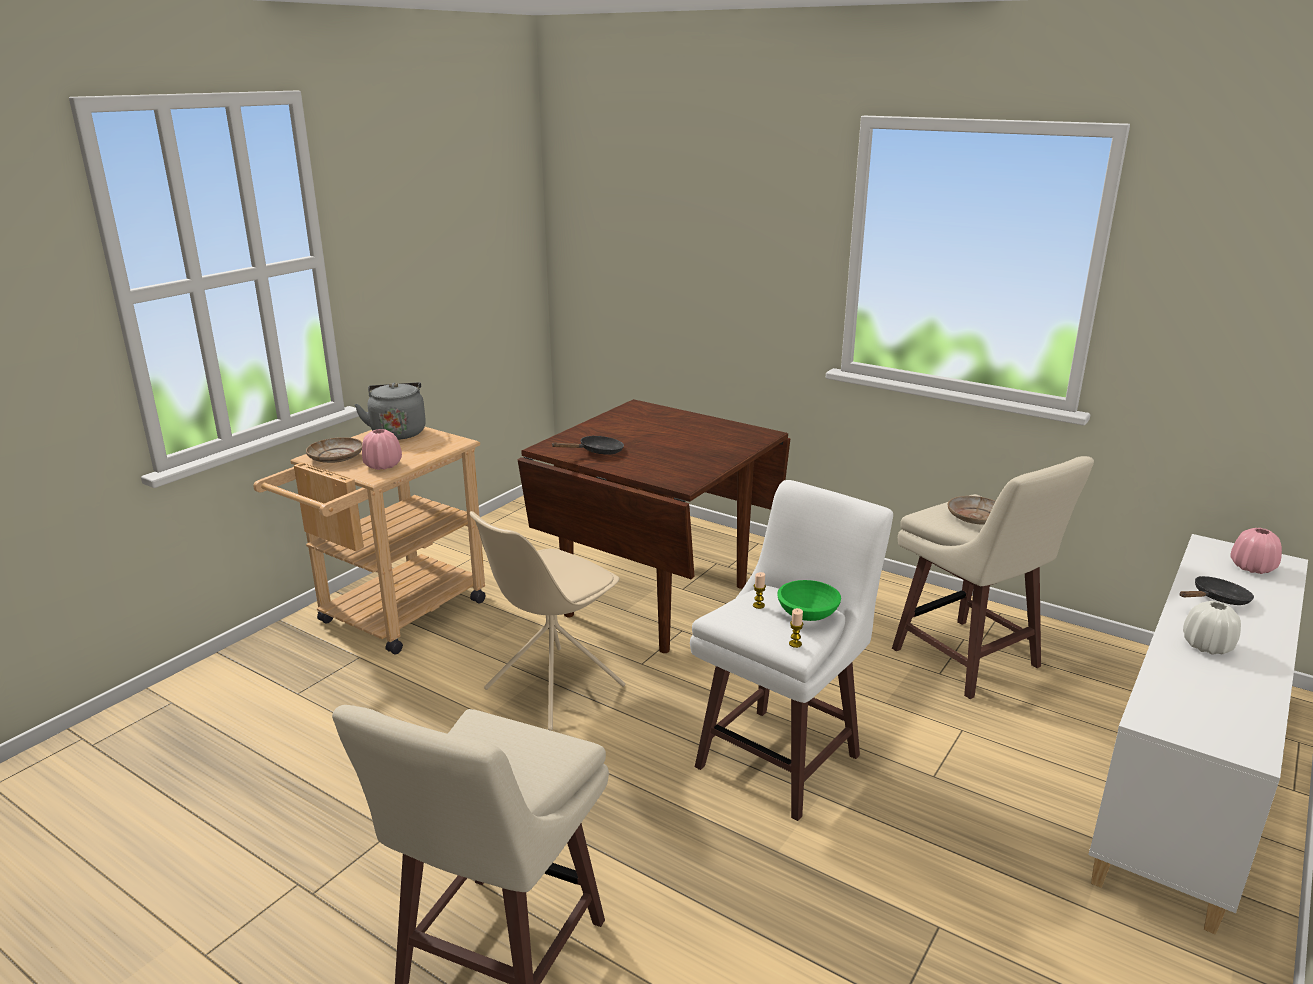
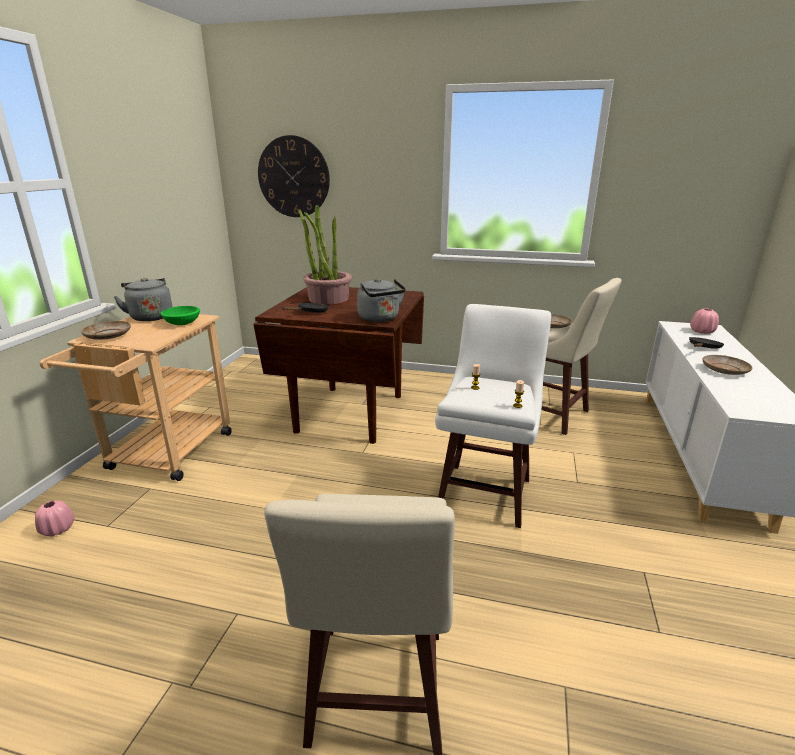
camera: 20 degrees left, 0 degrees up
(383, 465) = (152, 337): pink vase -> pink vase (57, 529)
(552, 688) = (310, 480): beige chair -> none
(638, 429) = (328, 298): none -> potted plant
(639, 233) = (293, 177): none -> wall clock
(682, 477) = (380, 319): none -> grey kettle
(807, 614) = (509, 387): green bowl -> green bowl (182, 323)
(1207, 646) = (724, 370): white vase -> beige plate

